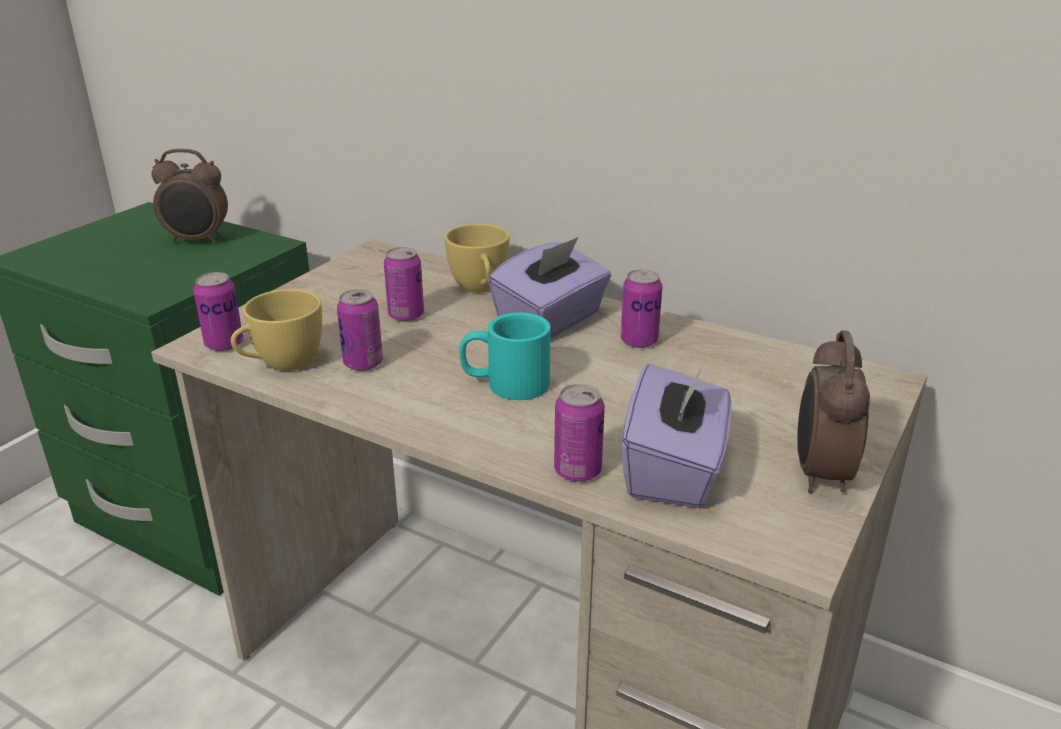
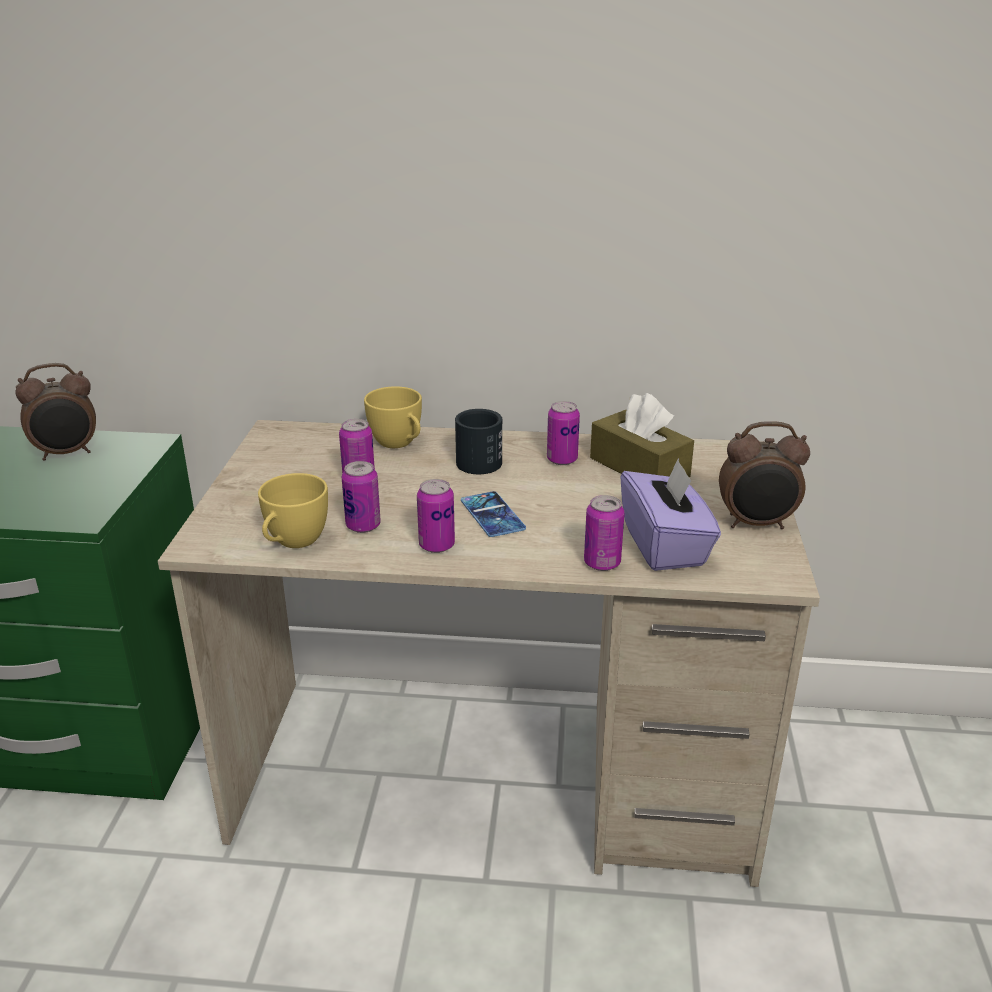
camera: 25 degrees left, 0 degrees up
(224, 344) = (221, 538): can -> can (436, 545)
(505, 384) = (492, 515): turquoise mug -> phone
(551, 321) = (482, 458): purple tissue box -> black mug
(724, 369) = (639, 467): none -> brown tissue box
(819, 474) = (756, 524): alarm clock -> alarm clock turned 75 degrees counterclockwise

